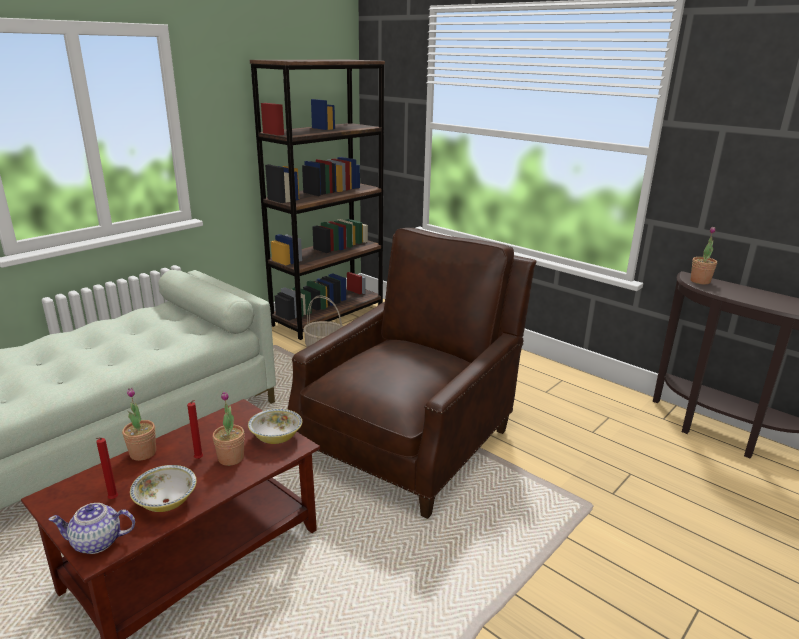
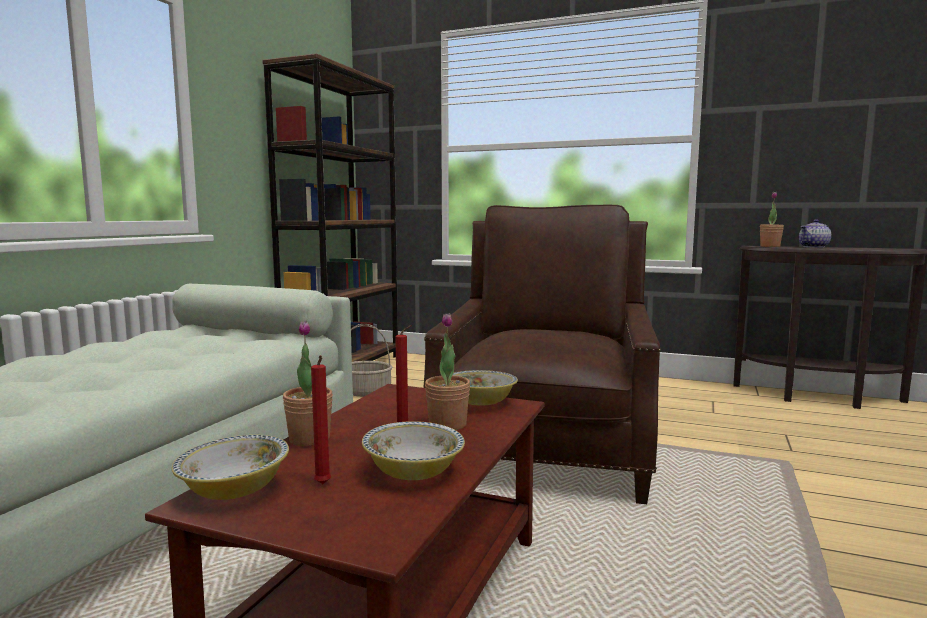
camera: 20 degrees left, 15 degrees down
(69, 492) = (234, 490): none -> bowl
(97, 542) = (360, 530): teapot -> teapot (814, 247)

